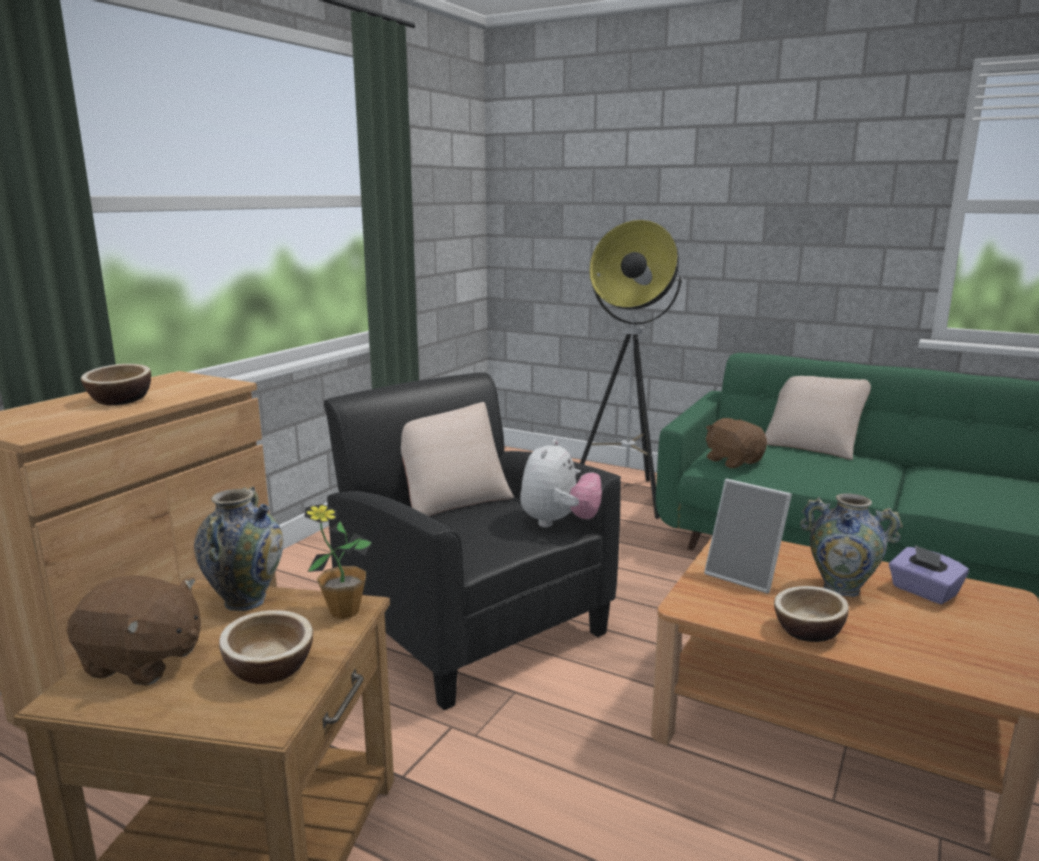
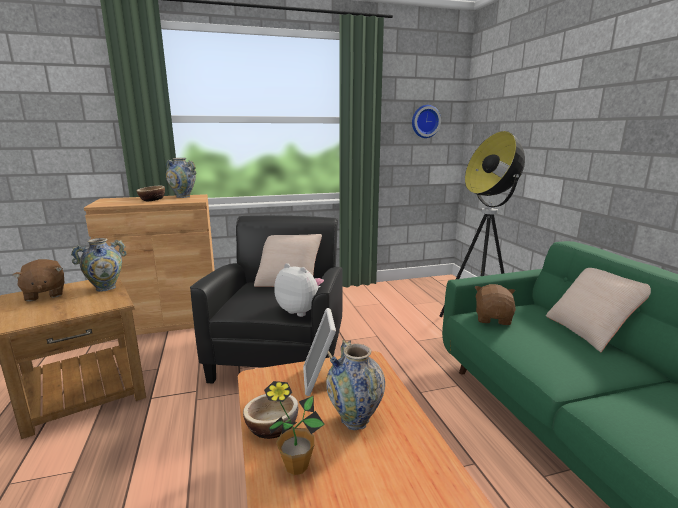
camera: 45 degrees right, 0 degrees up
(156, 383) = (183, 196): none -> vase
(269, 668) = (51, 311): bowl -> none
(344, 611) = (110, 304): potted plant -> potted plant (296, 466)
(447, 201) = (425, 121): none -> wall clock
(559, 523) = (301, 311): plush toy -> plush toy turned 120 degrees counterclockwise
(923, 591) = (404, 458): purple tissue box -> none

